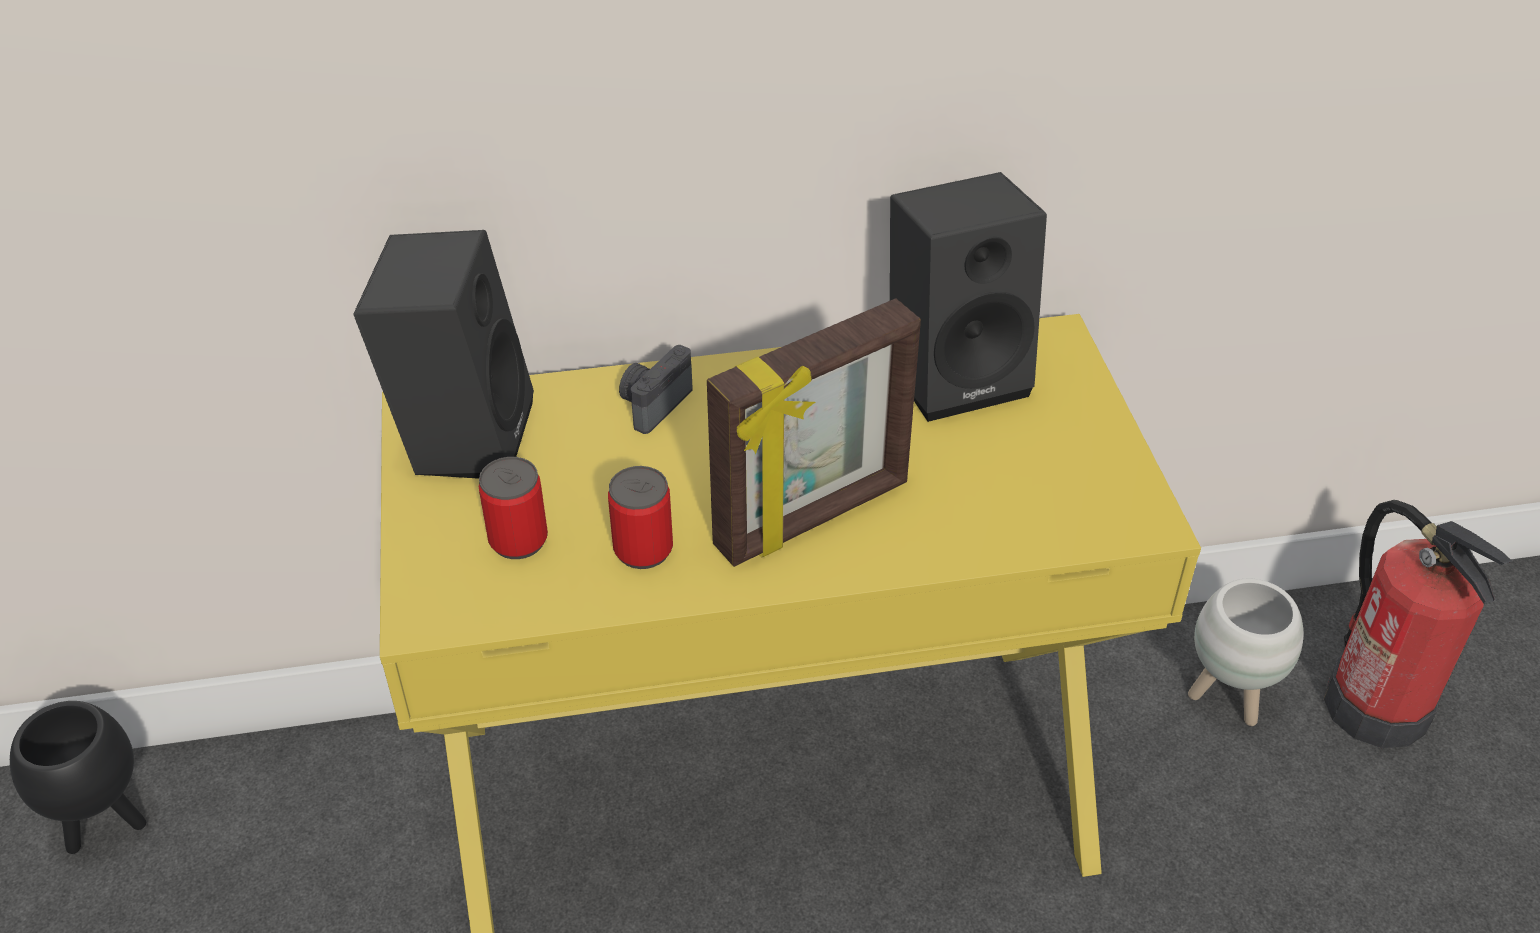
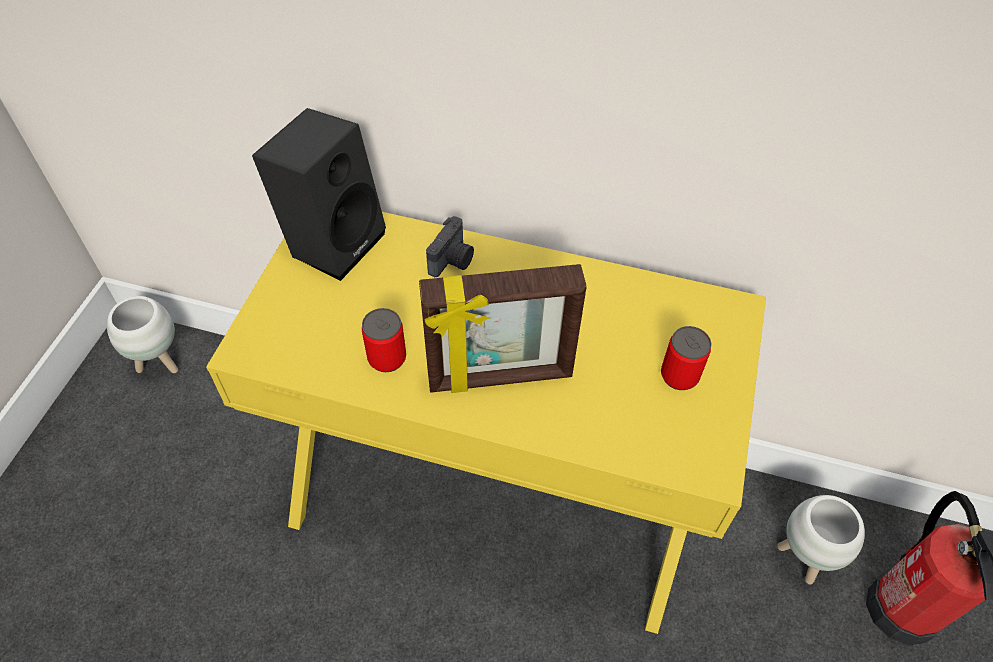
camera: 25 degrees right, 10 degrees up
(105, 824) = (159, 363): black planter -> white planter
(518, 540) = (322, 322): can -> can (679, 375)
(653, 404) = (452, 261): camera -> camera turned 150 degrees clockwise
(957, 373) = (654, 310): black speaker -> none

